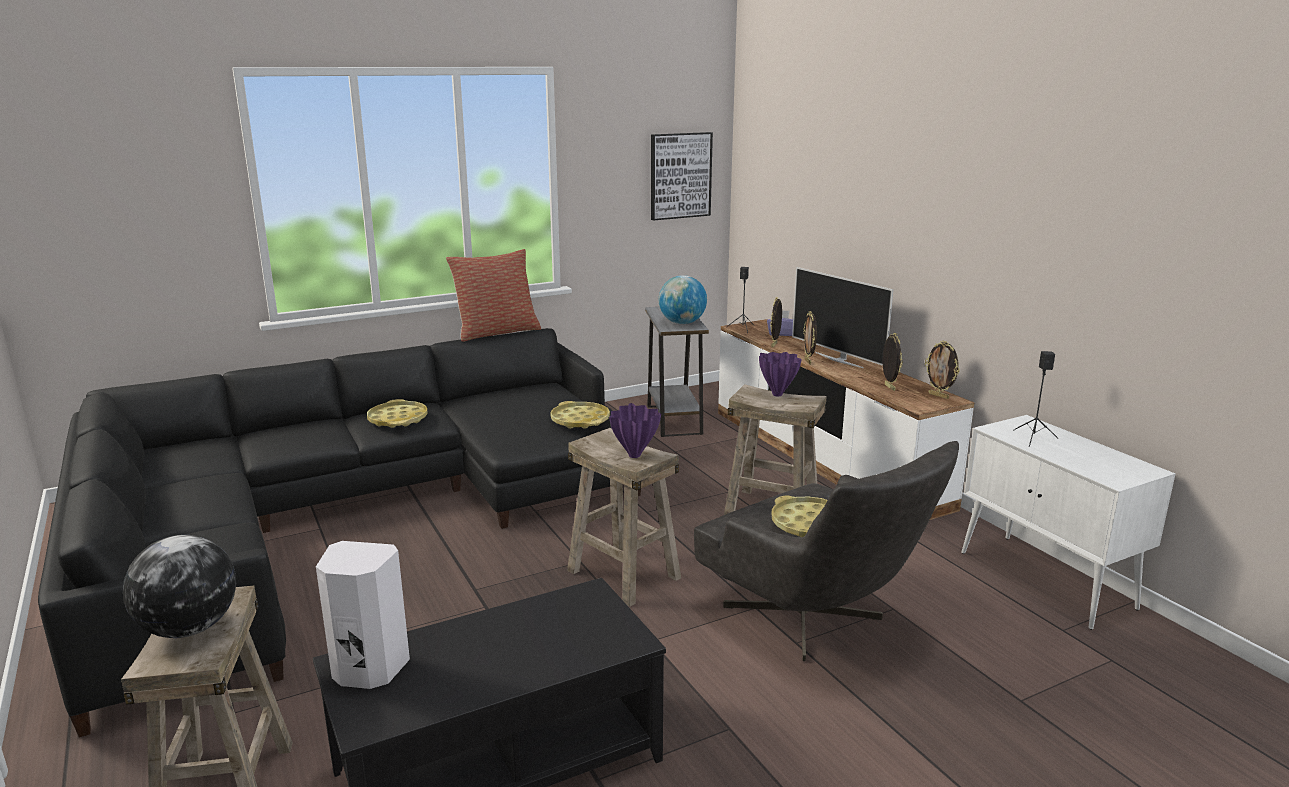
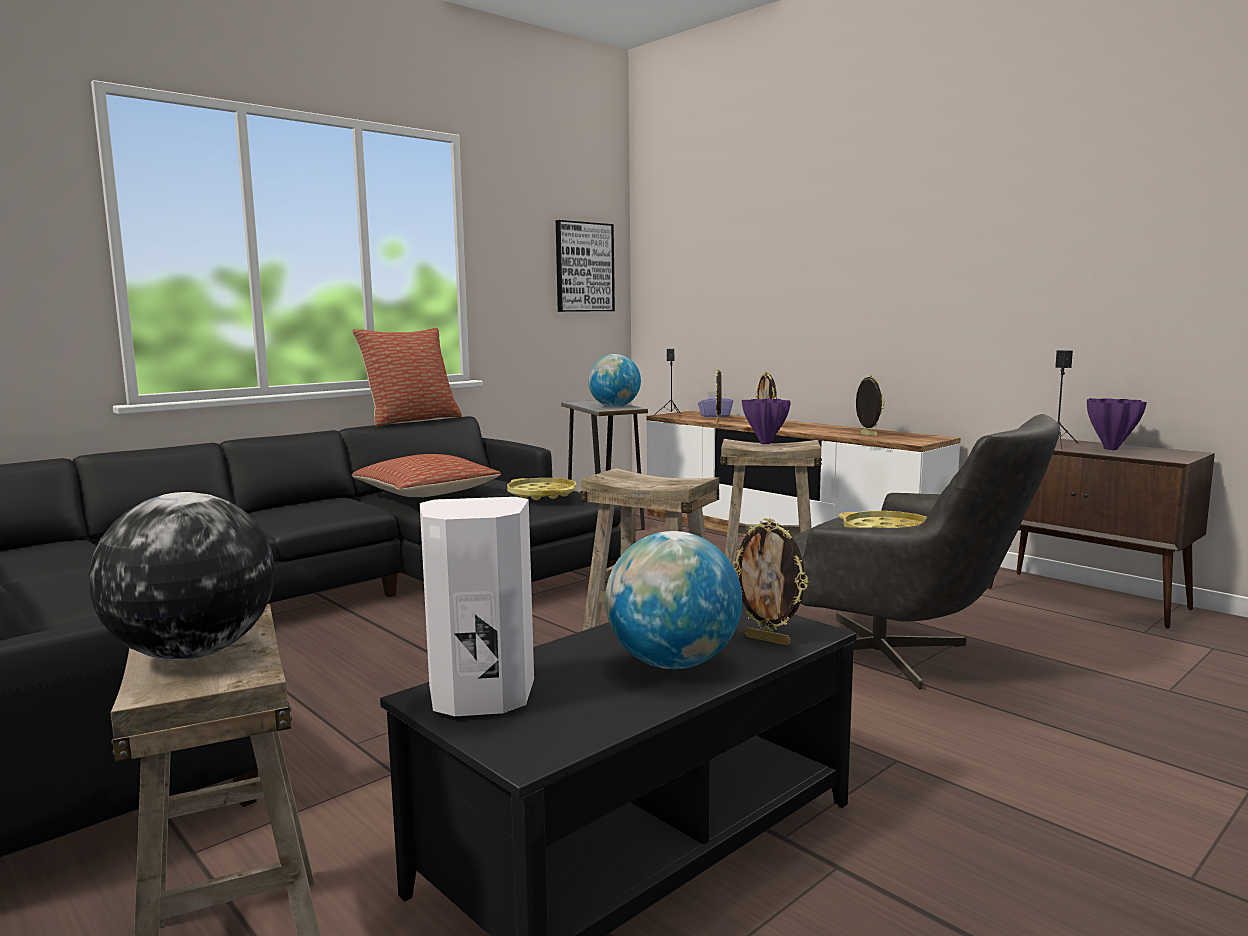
camera: 15 degrees left, 10 degrees down
(398, 419) = (315, 508): yellow tray -> none
(492, 407) = (426, 493): none -> pillow
(511, 658) = (673, 663): none -> globe
(634, 456) = (669, 482): purple vase -> purple vase (1111, 449)
(839, 360) = (795, 425): television -> none
(939, 396) = (922, 436): picture frame -> picture frame (768, 640)
(1047, 580) = (1087, 599): white cabinet -> brown cabinet

